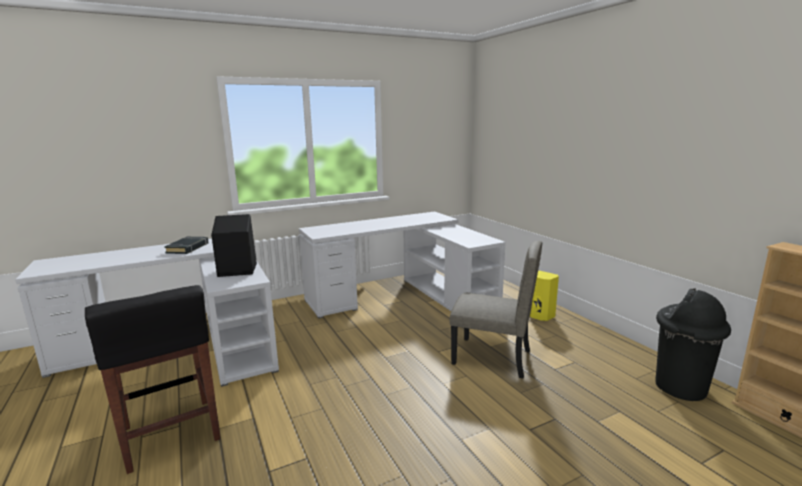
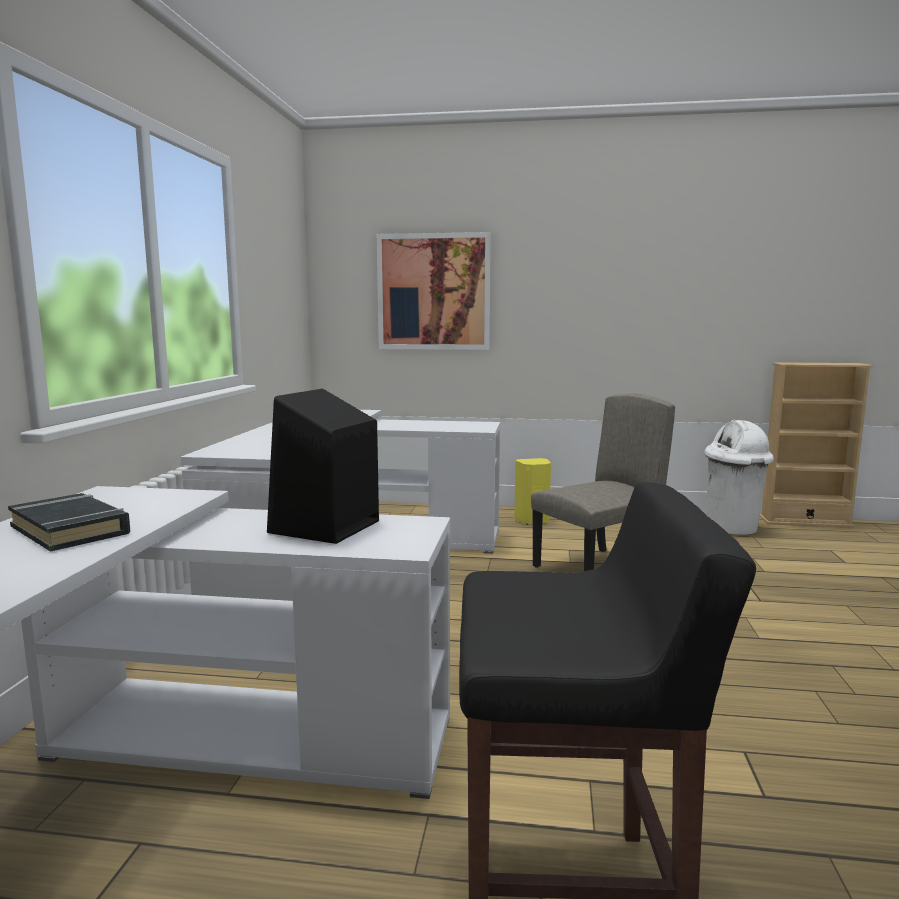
camera: 55 degrees left, 5 degrees down
(524, 145) = (433, 292): none -> picture
(680, 388) = (732, 528): black trash can -> white trash can

